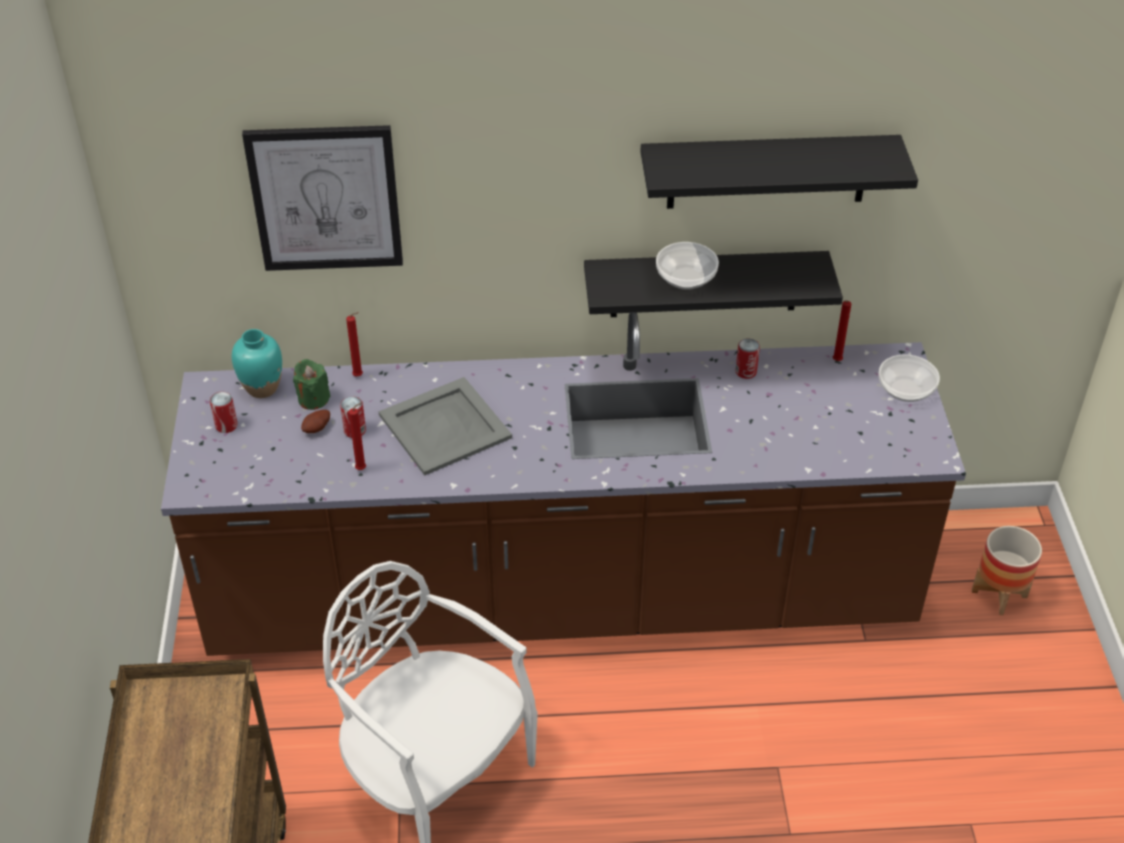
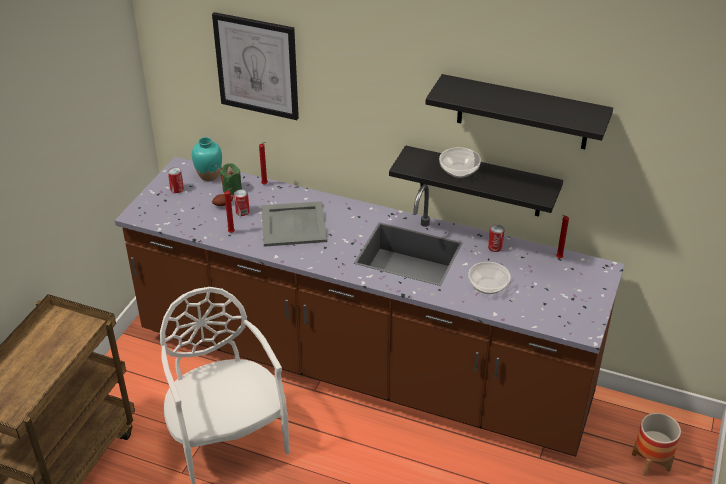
camera: 25 degrees right, 5 degrees down
(905, 390) = (592, 288): bowl -> bowl (487, 286)

